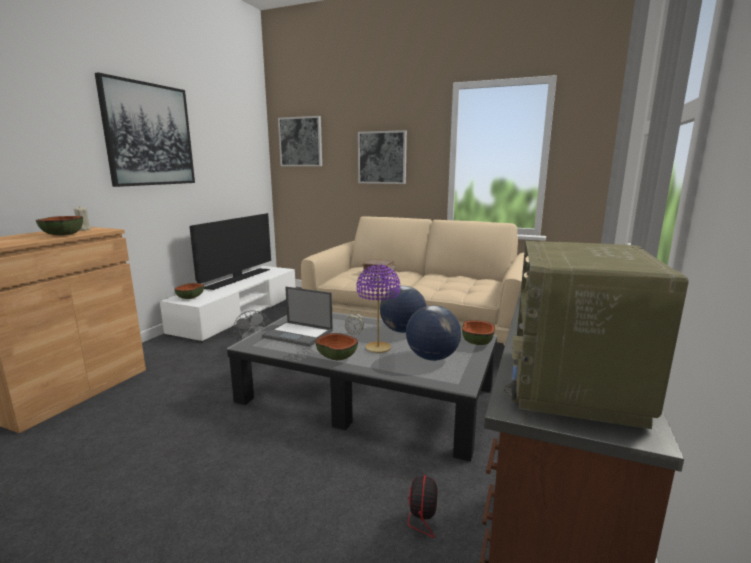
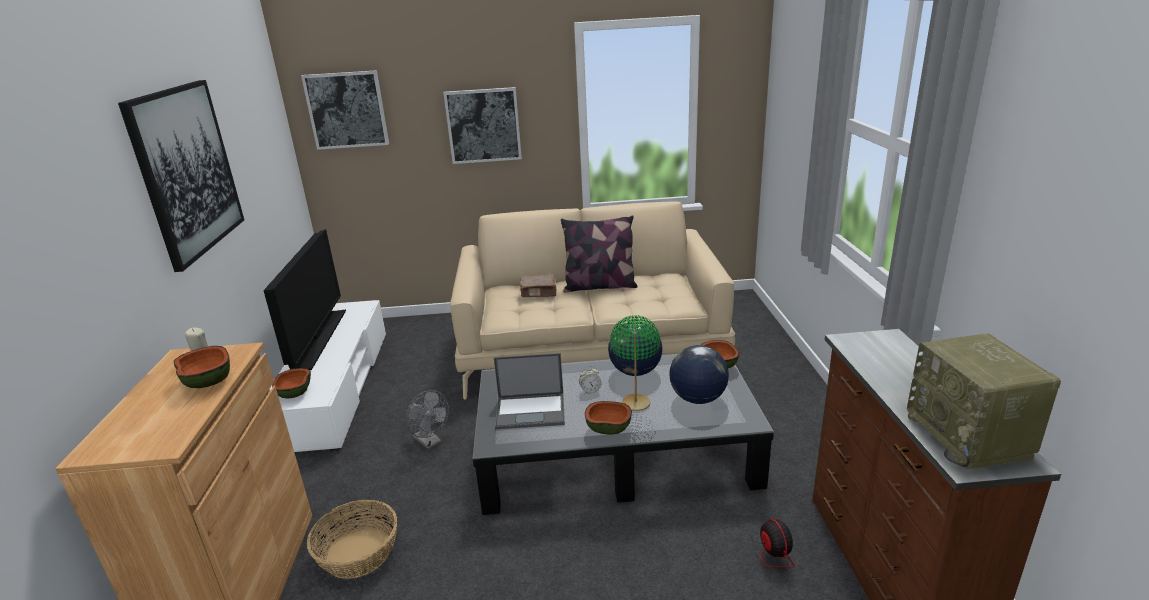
camera: 25 degrees left, 10 degrees up
(140, 397) = (357, 553): none -> basket
(378, 348) = (636, 403): purple table lamp -> green table lamp
(428, 277) = (599, 286): none -> pillow

